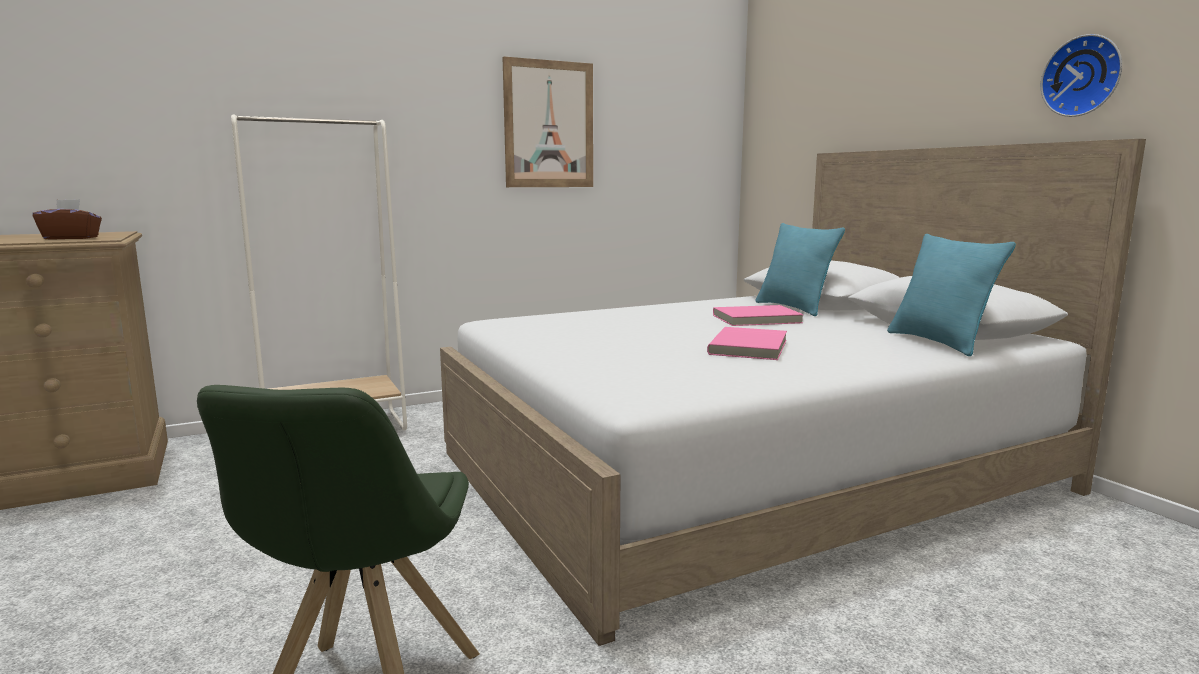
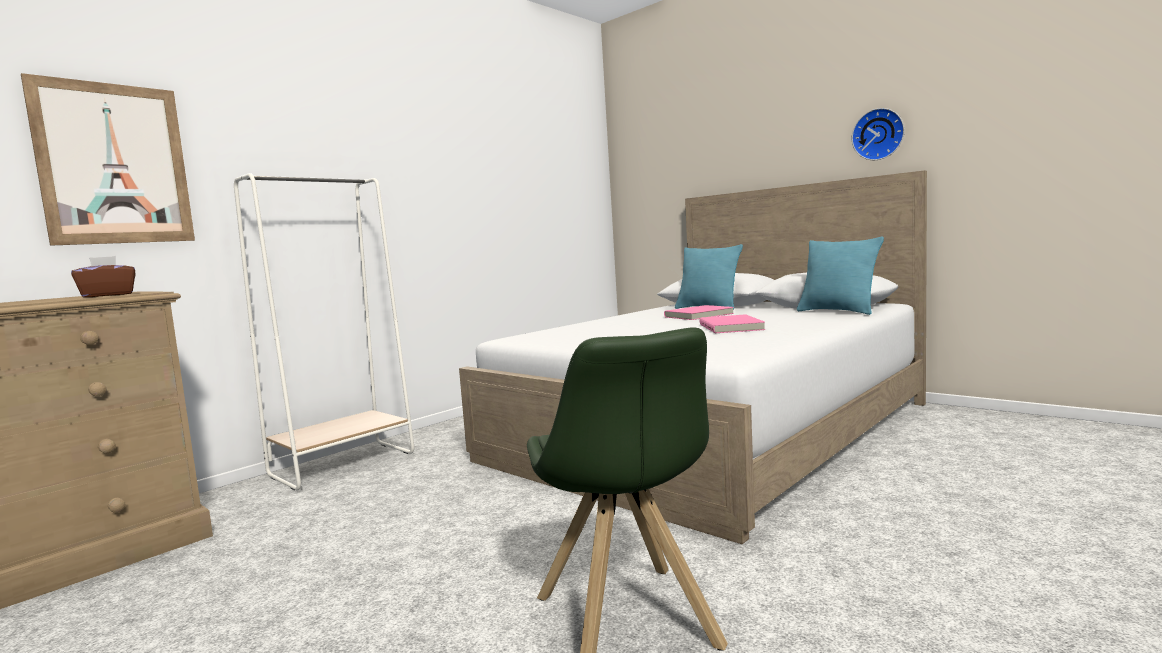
camera: 20 degrees left, 5 degrees down
(549, 125) = (481, 184): picture -> picture (114, 164)

